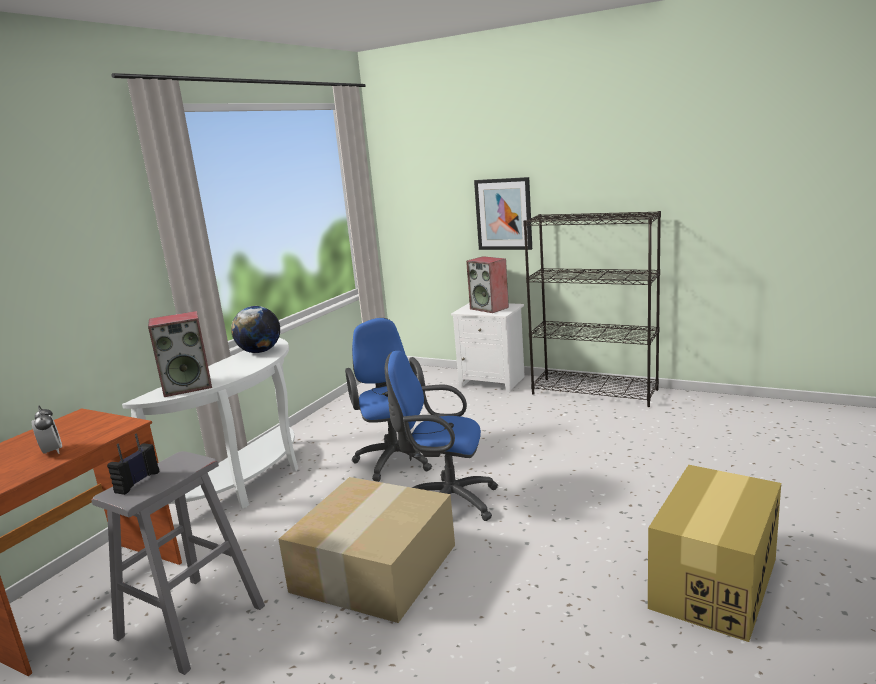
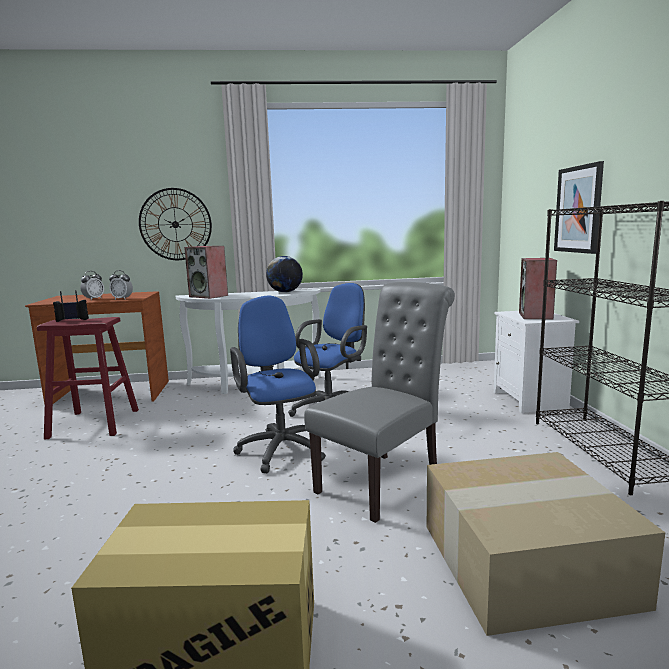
camera: 55 degrees right, 5 degrees down
(80, 296) = (175, 224): none -> wall clock
(109, 432) = (122, 299): none -> alarm clock
(190, 622) = (94, 423): grey stool -> red stool
(374, 566) = (172, 452): cardboard box -> cardboard box (527, 561)
(557, 472) = (384, 481): none -> grey chair

